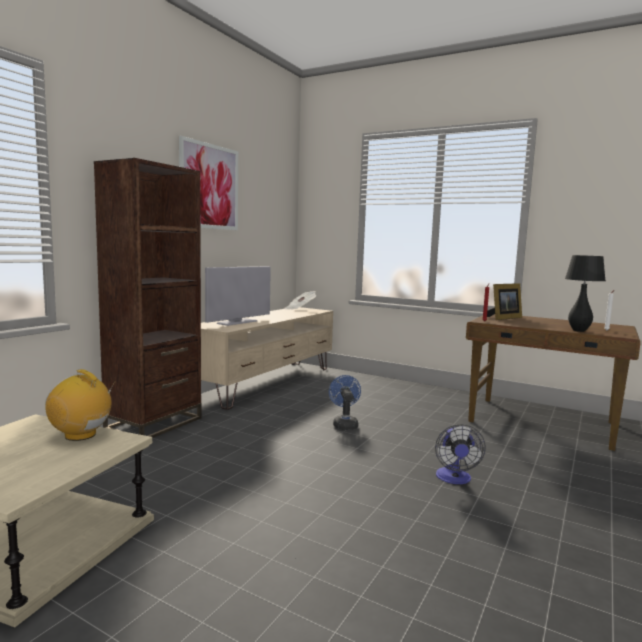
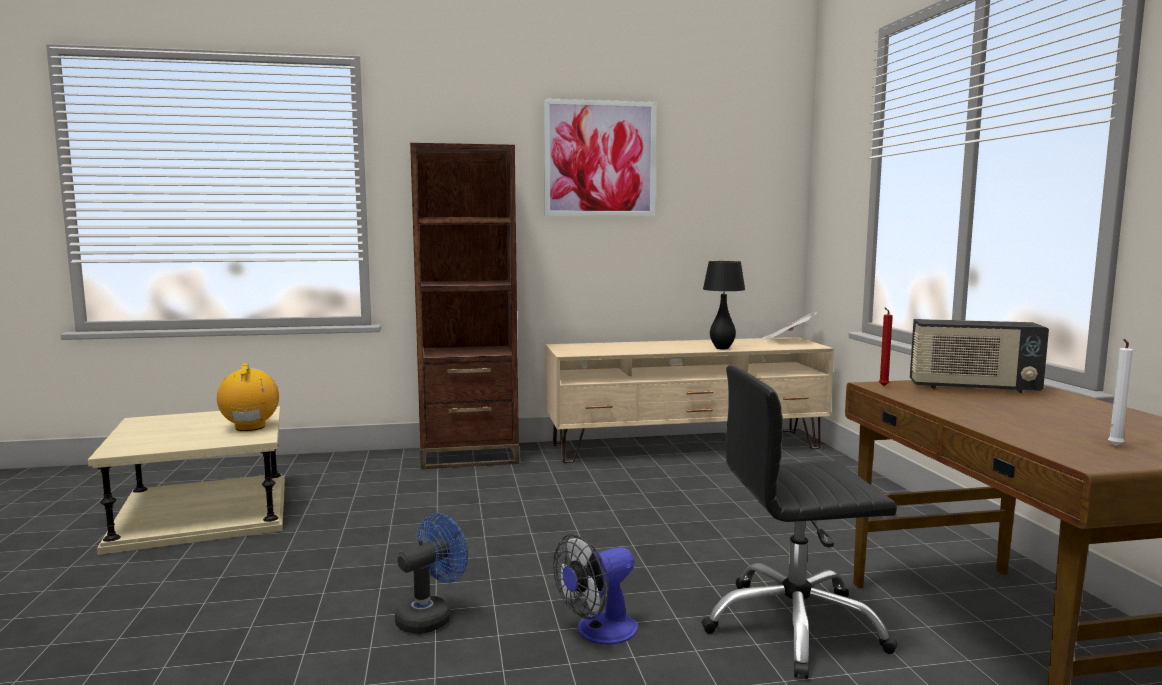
camera: 50 degrees right, 0 degrees up
(237, 322) = (618, 347): television -> none
(344, 424) = (647, 519): blue fan -> blue fan (431, 617)
(493, 444) = (794, 627): none -> black office chair
(503, 318) = (972, 388): picture frame -> radio
(579, 331) = (1015, 432): black table lamp -> black table lamp (722, 348)

